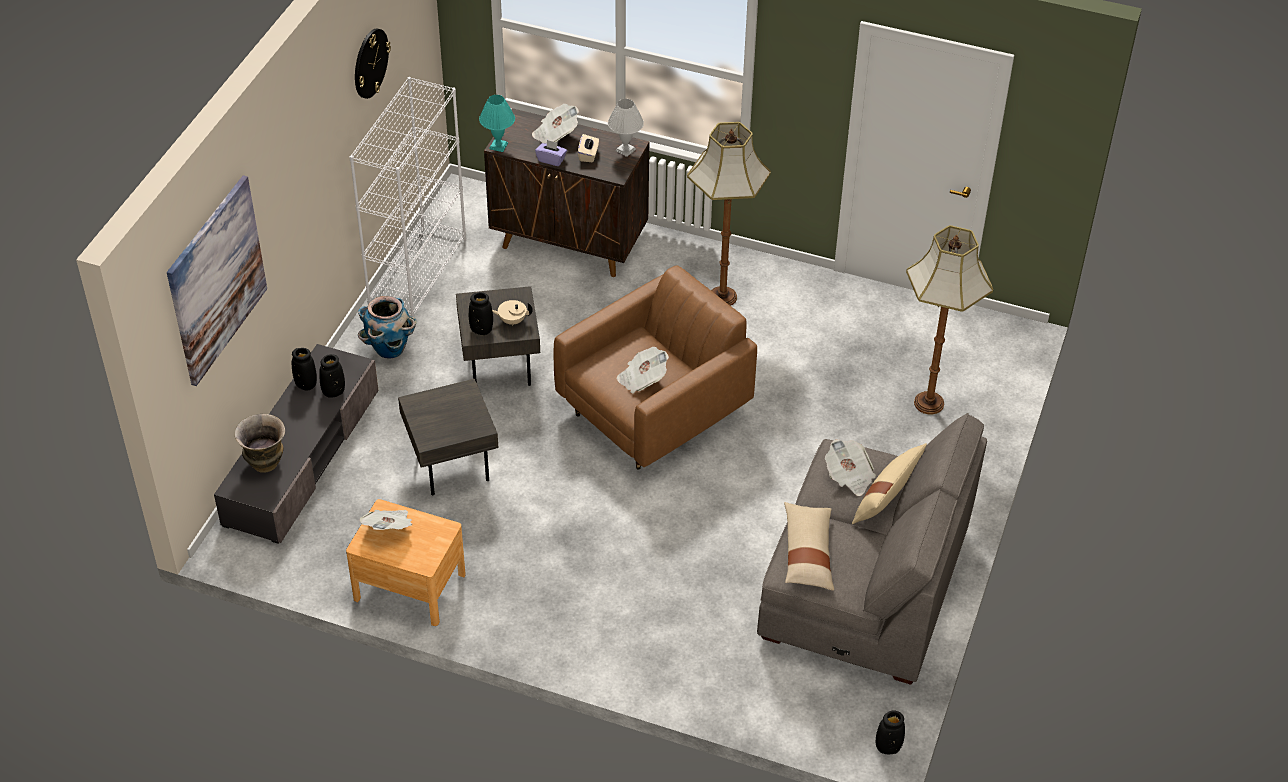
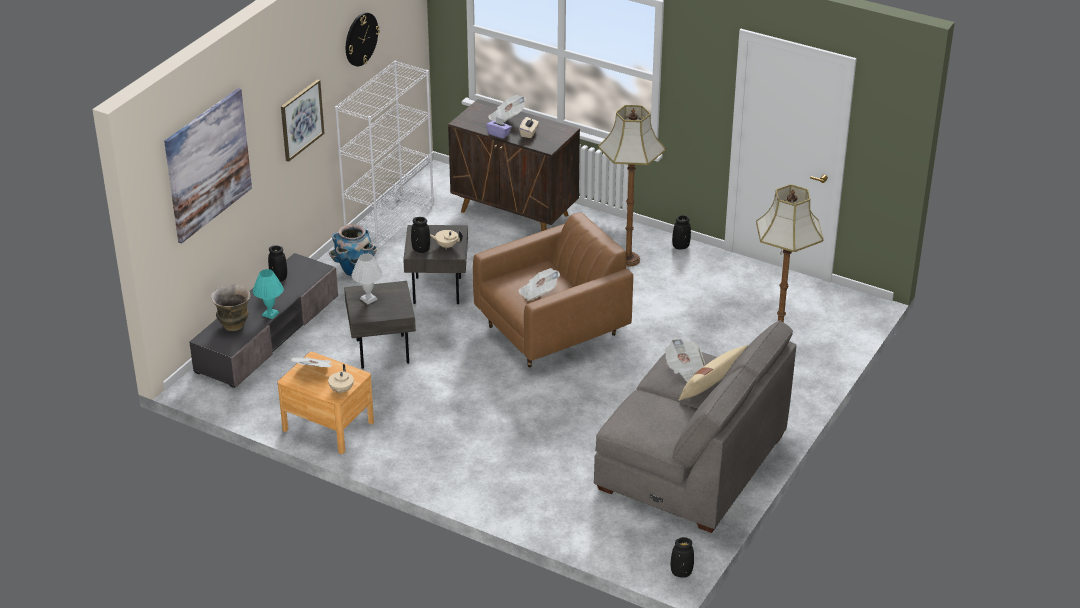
camera: 10 degrees right, 10 degrees down
(313, 184) = (301, 119): none -> picture
(333, 392) = (298, 285): black vase -> black vase (680, 246)
(430, 554) = (341, 390): none -> beige teapot
(498, 146) = (460, 122): turquoise table lamp -> turquoise table lamp (270, 314)
(625, 150) = (559, 132): white table lamp -> white table lamp (369, 299)
(807, 553) = (637, 416): beige pillow -> none

